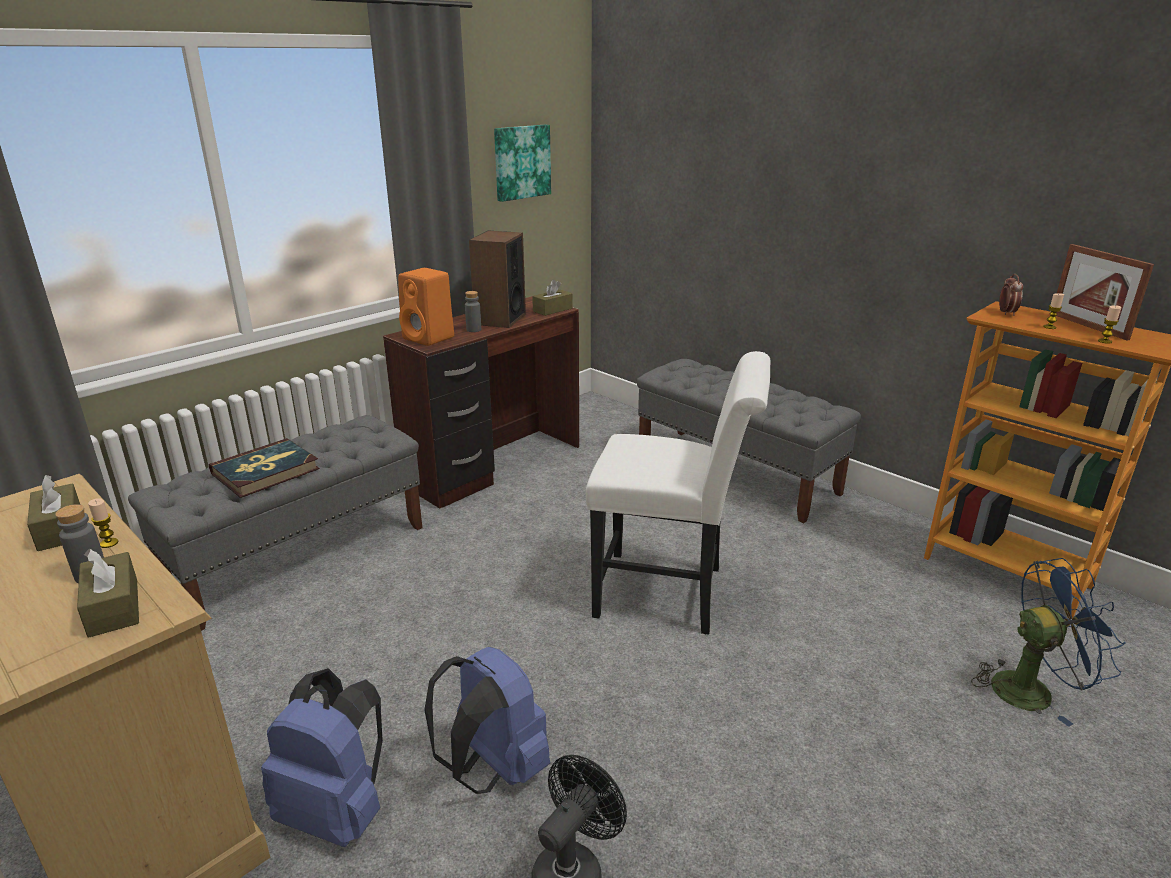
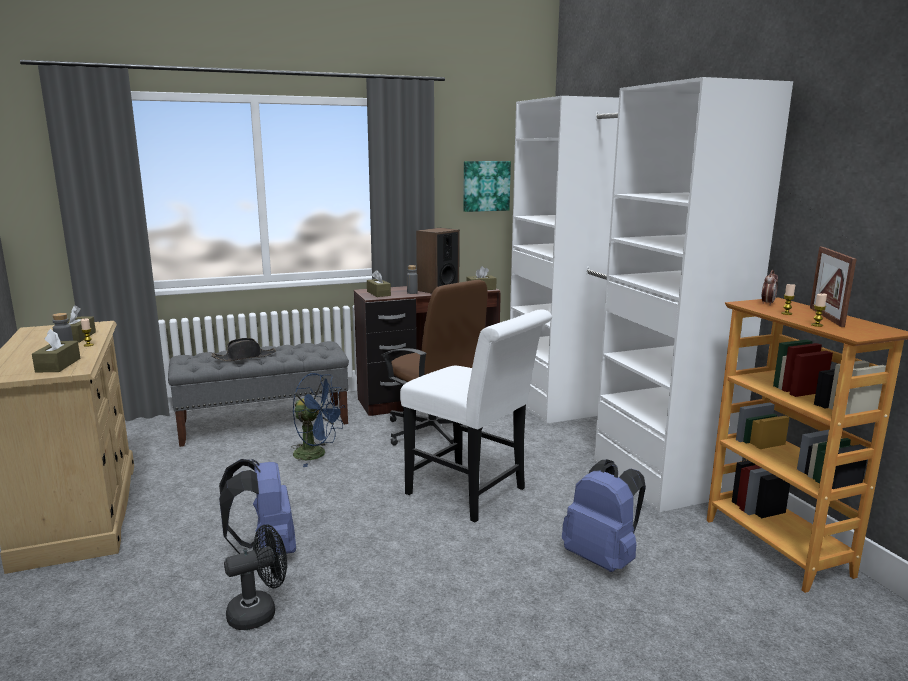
camera: 25 degrees right, 10 degrees down
(266, 471) = (244, 357): book -> black hat
(337, 811) = (168, 544): blue backpack -> blue backpack (602, 558)
(430, 338) = (378, 293): orange speaker -> brown tissue box
(544, 514) = (433, 432): none -> brown office chair
(736, 473) = (603, 436): grey bench -> white wardrobe
(1031, 689) = (705, 624): blue fan -> blue fan (317, 454)

